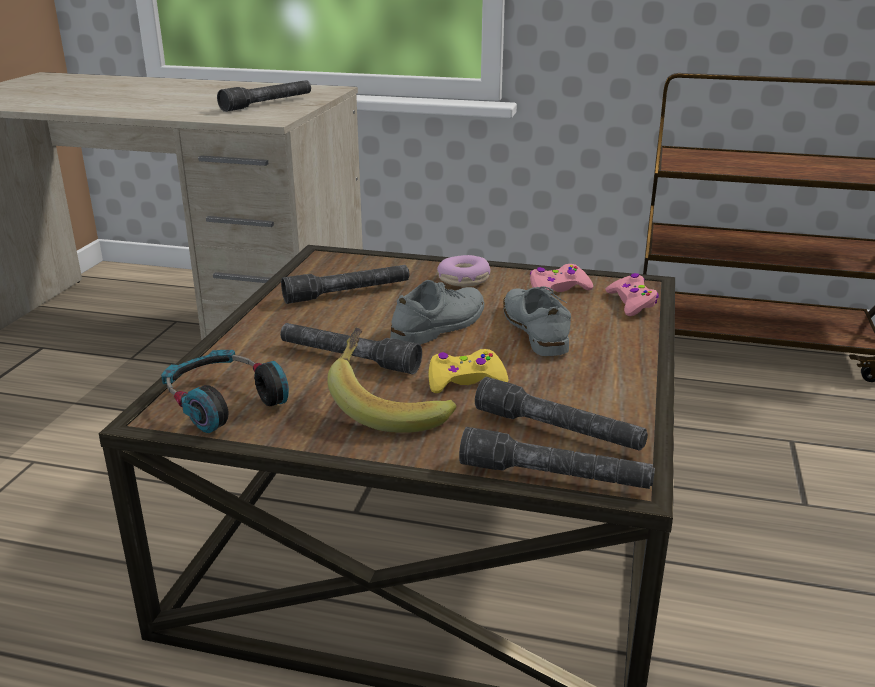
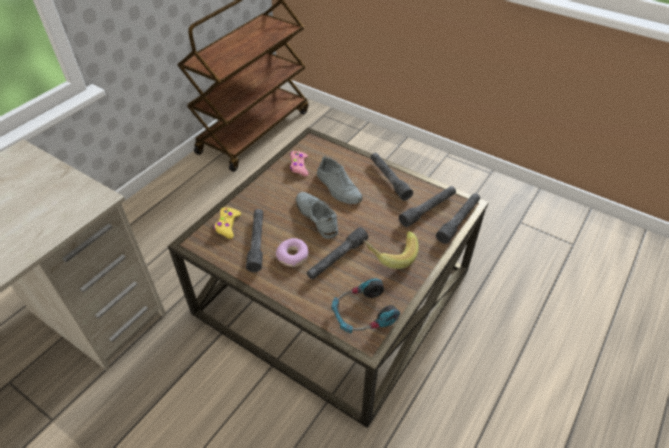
camera: 70 degrees left, 20 degrees up
(268, 104) = (40, 193): grey flashlight -> grey flashlight (389, 179)
(463, 280) = (267, 194): donut -> donut (293, 256)
(465, 381) = (376, 224): yellow game controller -> yellow game controller (227, 225)
(535, 330) = (338, 188): grey shoe -> grey shoe turned 135 degrees counterclockwise
(631, 303) = (328, 150): pink game controller -> none

